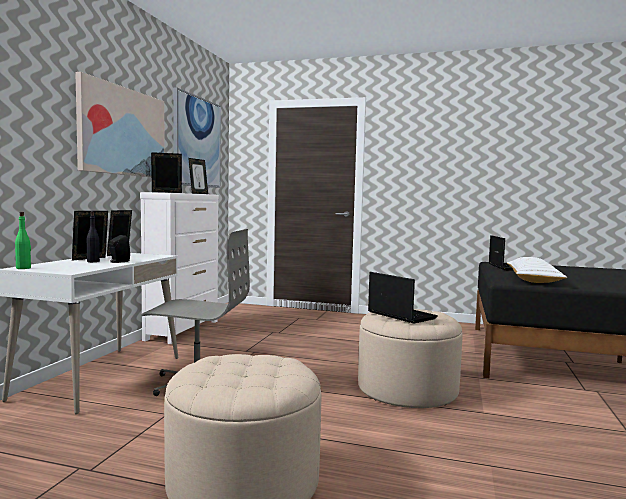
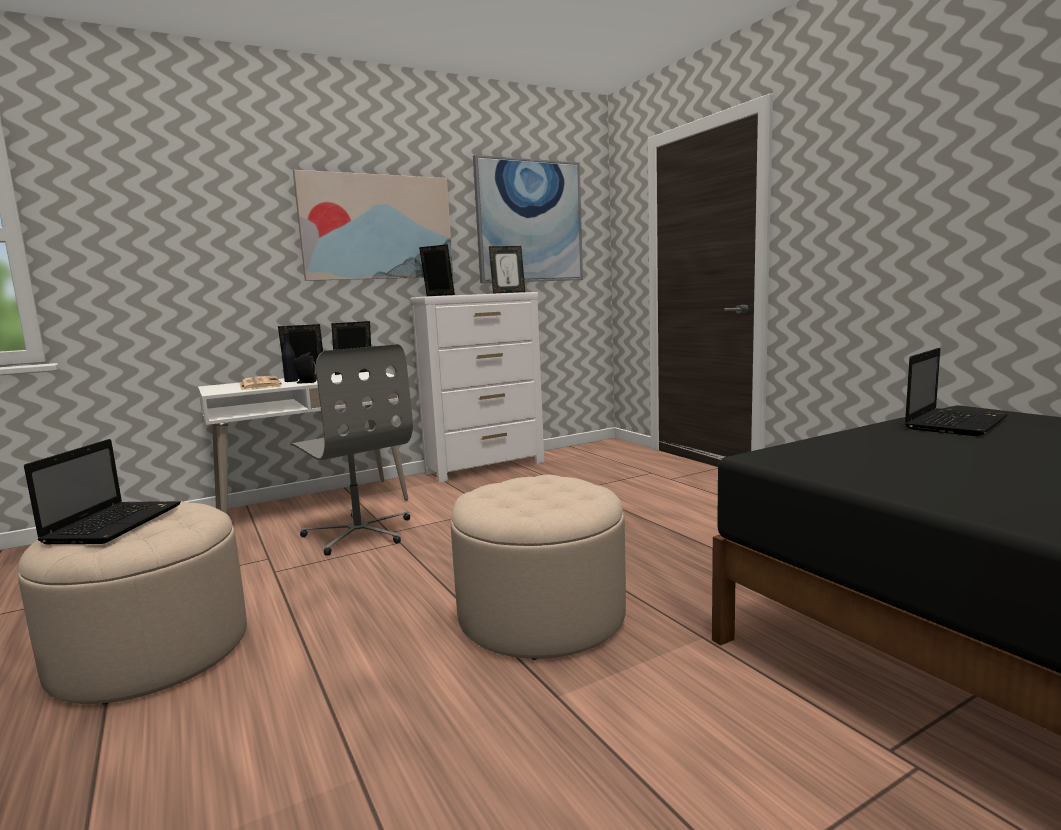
camera: 45 degrees right, 5 degrees up
(23, 268) = (213, 386): green bottle -> none
(74, 265) = (259, 384): none -> newspaper
(400, 315) = (521, 490): laptop -> laptop (115, 523)
(533, 280) = (868, 459): white pillow -> none

